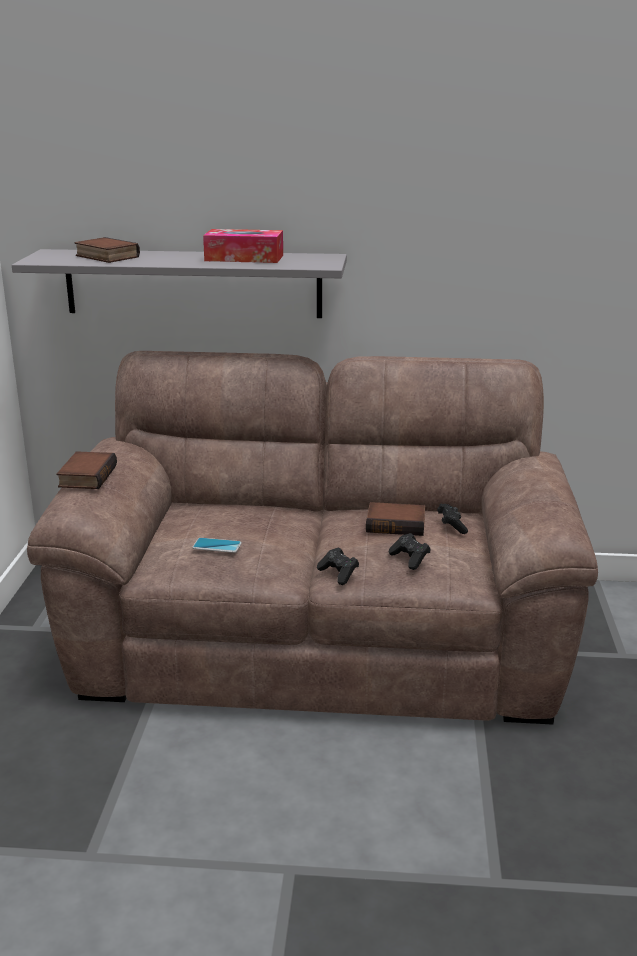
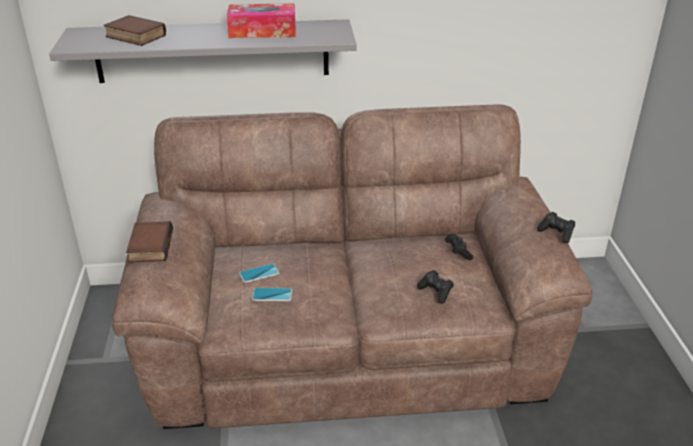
camera: 10 degrees left, 10 degrees up
(209, 526) = (259, 273): none -> phone
(338, 574) = (380, 312): black game controller -> black game controller (556, 233)
(396, 524) = (414, 256): book -> none

